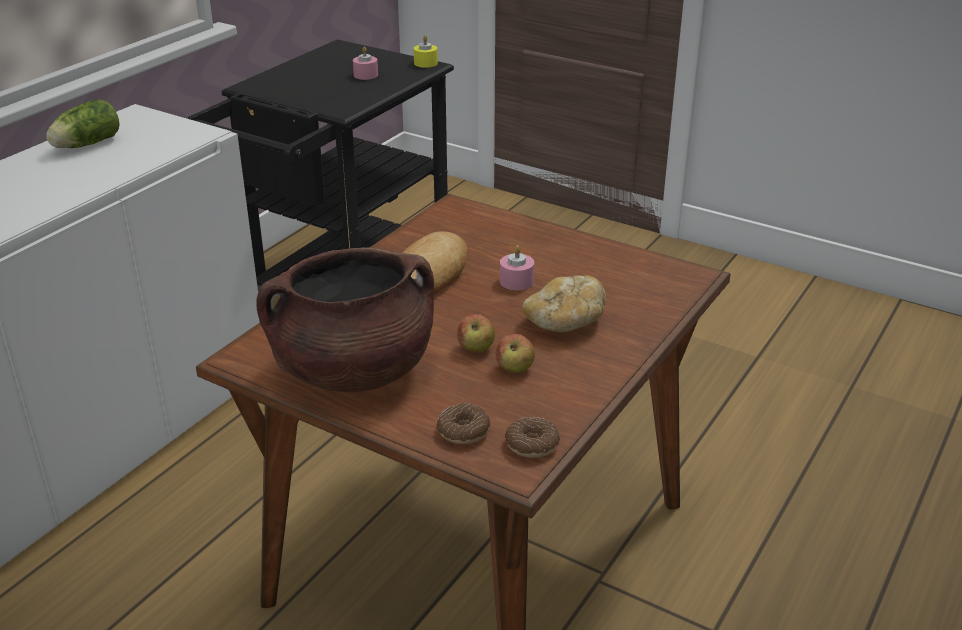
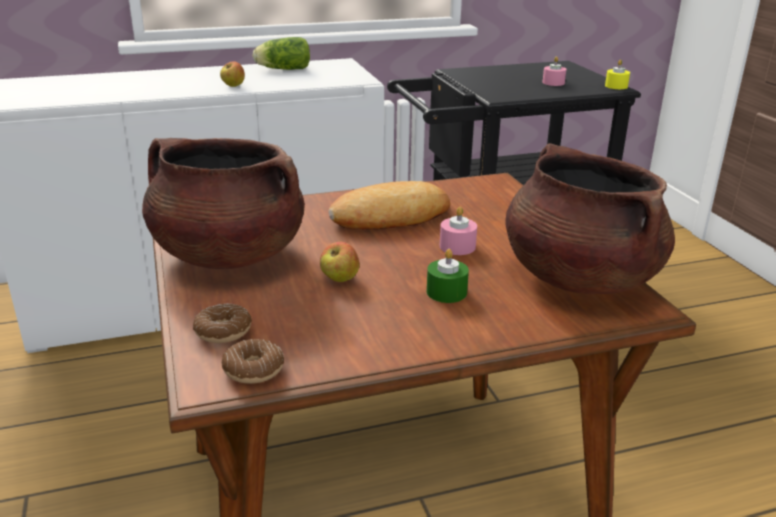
camera: 40 degrees right, 5 degrees down
(515, 369) = (343, 307): apple -> apple (233, 86)
(564, 322) = (446, 292): bread -> green candle
(628, 270) = (579, 277): none -> brown cooking pot

